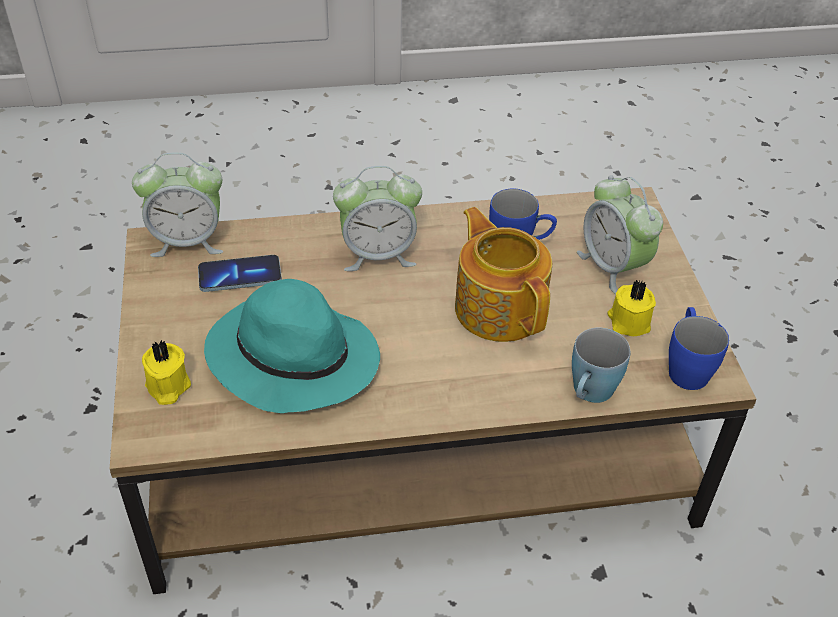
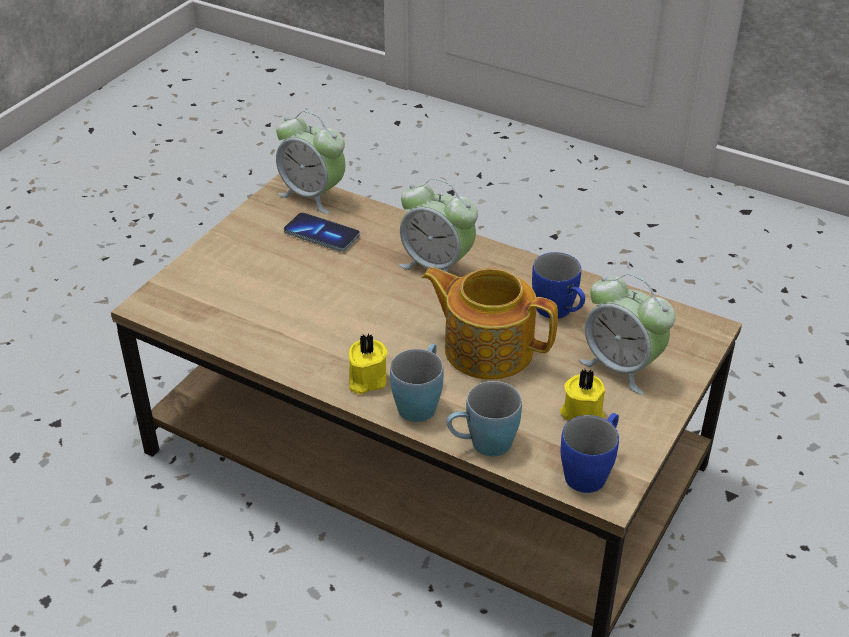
camera: 40 degrees right, 5 degrees down
(167, 387) = (196, 281): yellow candle -> yellow candle (366, 380)
(290, 358) = (293, 304): turquoise hat -> none
(500, 307) = (487, 348): teapot -> teapot turned 75 degrees counterclockwise
(501, 385) = (420, 401): none -> blue mug
(613, 267) = (621, 366): alarm clock -> alarm clock turned 60 degrees counterclockwise

